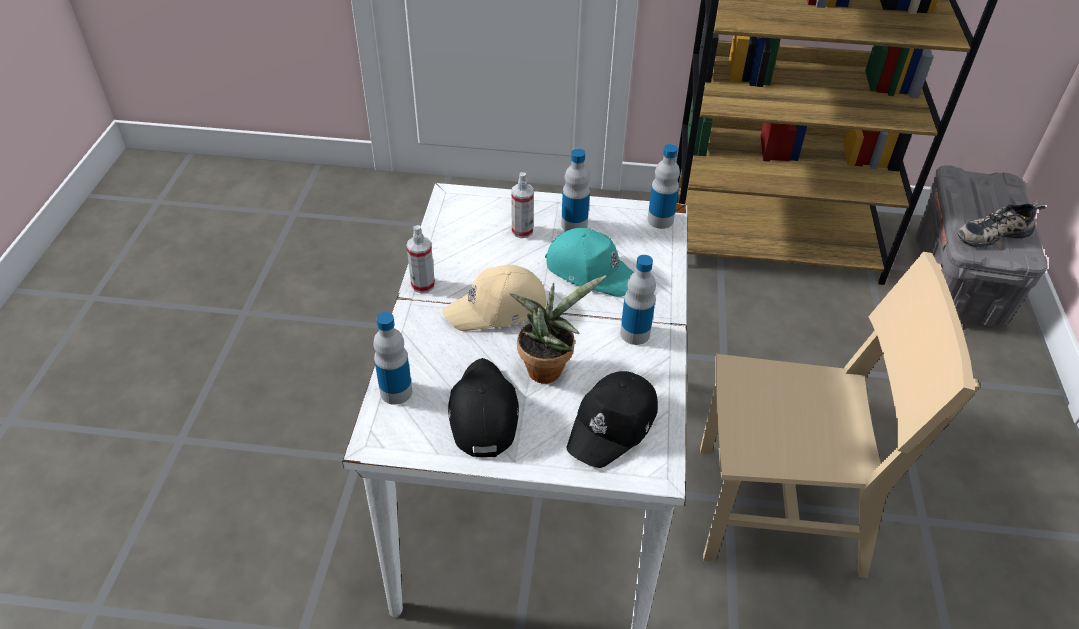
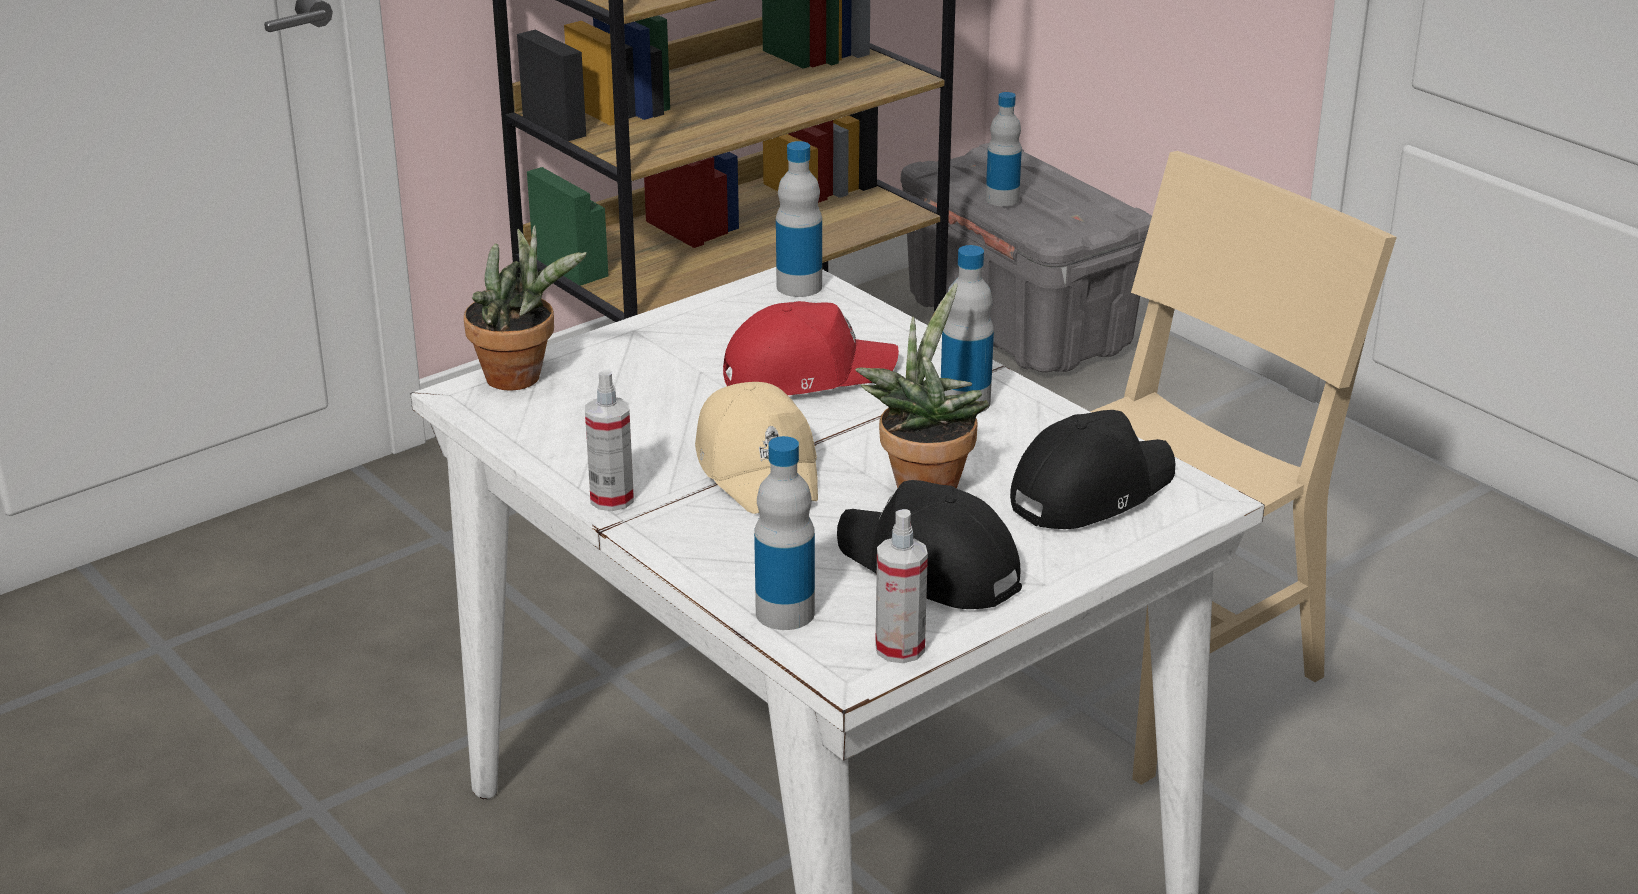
camera: 45 degrees left, 15 degrees down
(481, 201) = (522, 378): none -> potted plant
(498, 309) = (759, 468): beige cap -> beige cap turned 45 degrees counterclockwise
(522, 231) = (642, 380): spray bottle -> spray bottle (900, 648)
(574, 225) = (700, 342): bottle -> bottle (1002, 199)
(591, 270) = (806, 373): turquoise cap -> red cap
(613, 425) = (1090, 491): black cap -> black cap turned 120 degrees counterclockwise
(993, 233) = (1058, 208): shoe -> none

